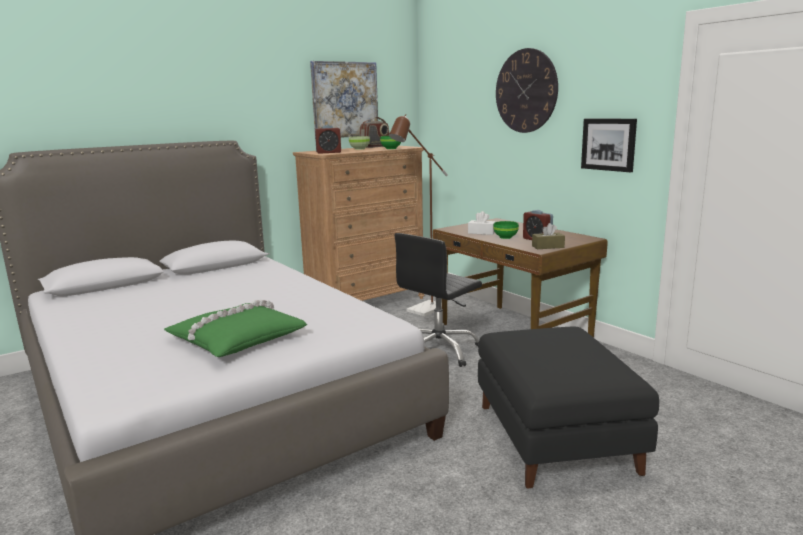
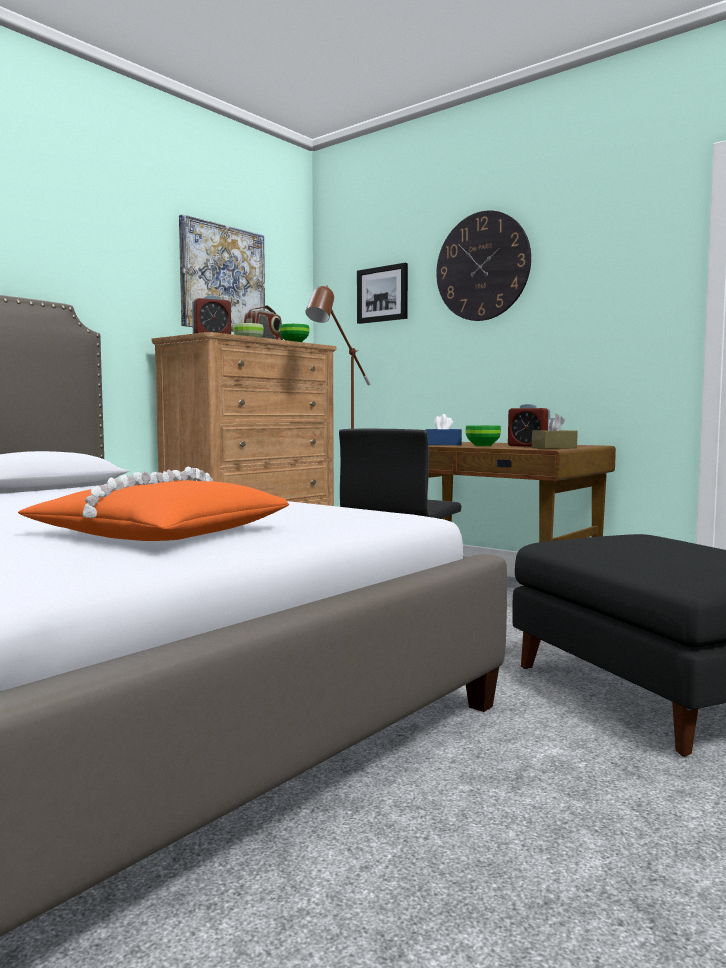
camera: 15 degrees left, 10 degrees down
(236, 340) = (160, 534): green pillow -> orange pillow
(481, 232) = (443, 444): white tissue box -> blue tissue box
(609, 144) = (610, 320): picture -> picture (383, 294)

